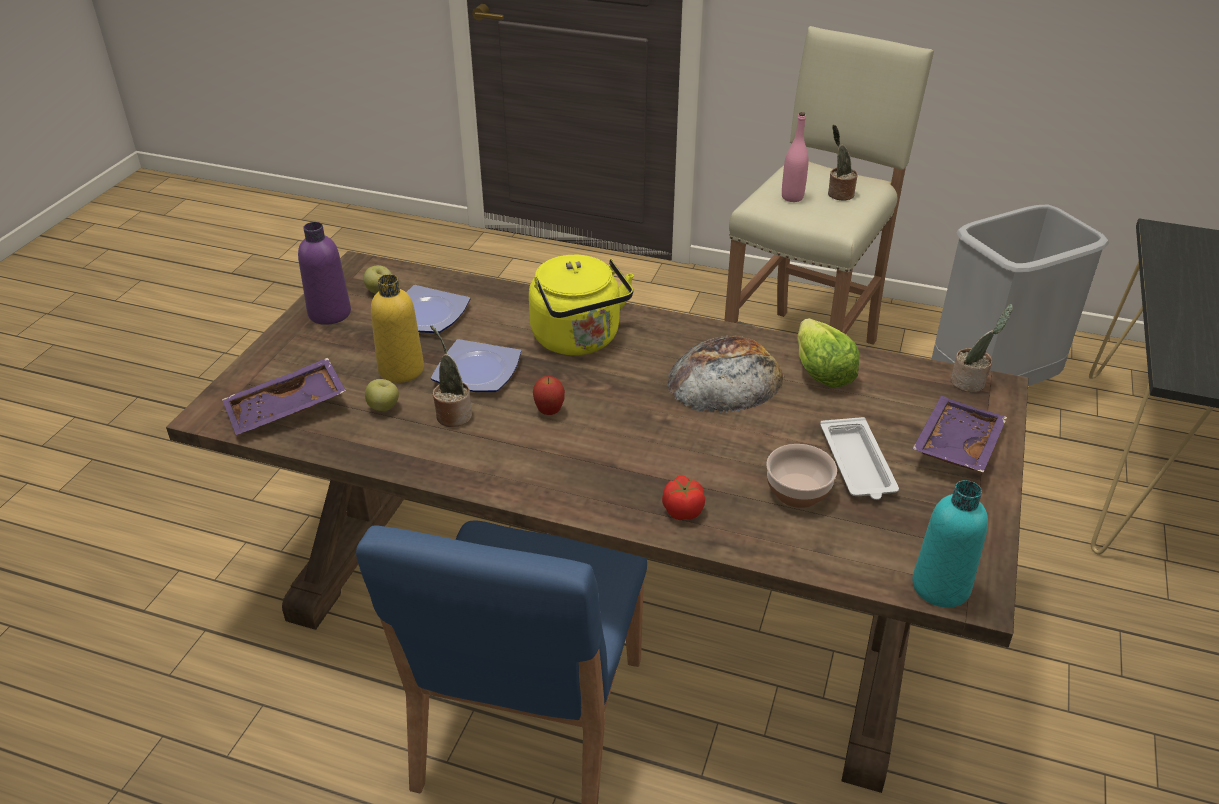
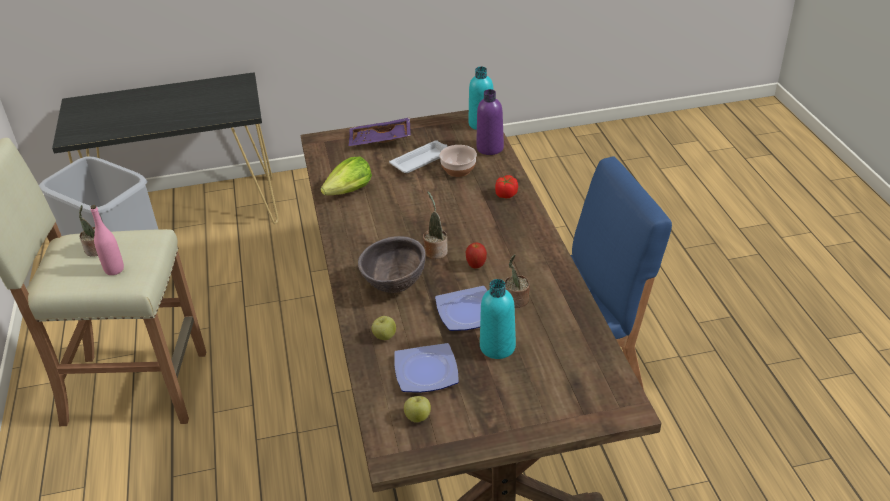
camera: 120 degrees left, 0 degrees up
(287, 410) = (586, 374): purple tray -> none
(329, 313) = (470, 427): purple bottle -> purple bottle (490, 148)
(383, 407) = (539, 332): apple -> apple (384, 336)
(401, 370) = (497, 347): yellow bottle -> turquoise bottle
(579, 340) = (394, 286): yellow kettle -> brown bowl
(725, 378) = (385, 219): bread -> none
(970, 382) = (320, 147): potted plant -> potted plant (435, 251)

